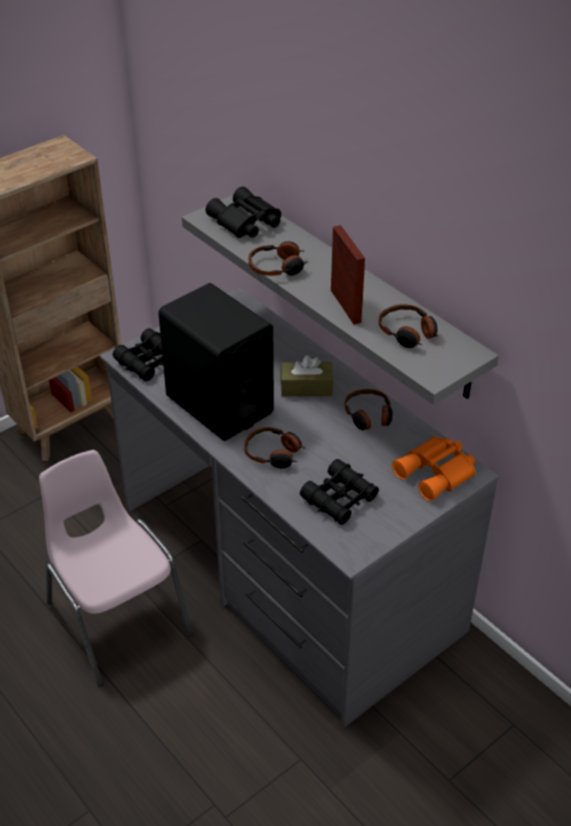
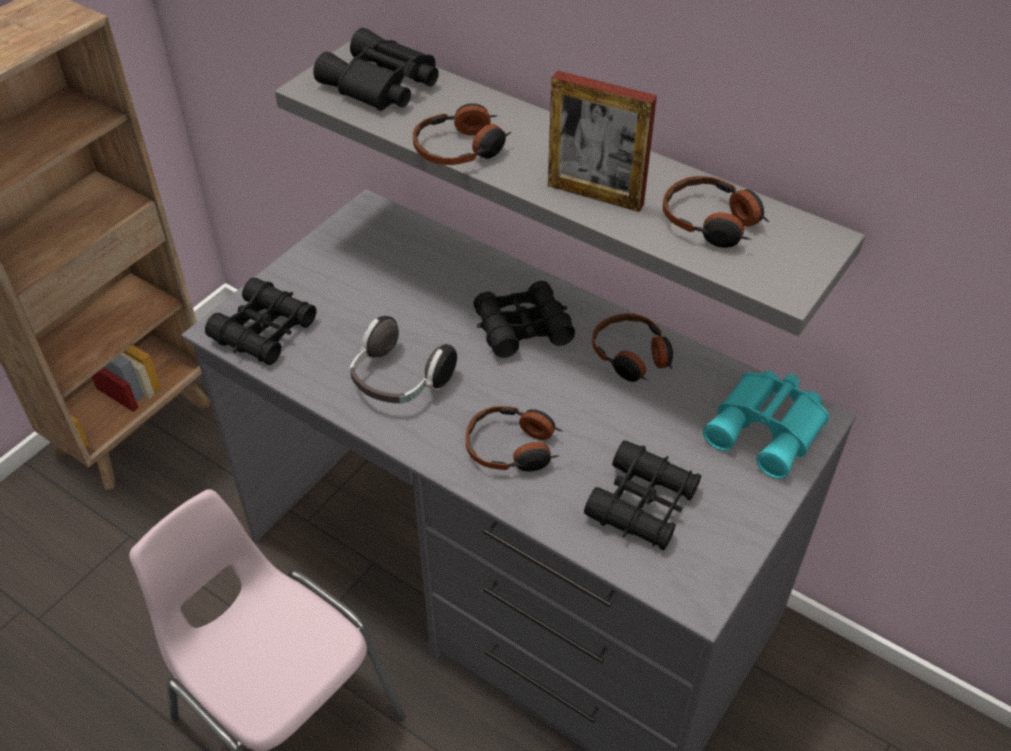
camera: 15 degrees left, 5 degrees up
(219, 404) = (399, 381): black speaker -> headphones
(306, 387) = (522, 328): brown tissue box -> black binoculars
(345, 306) = (595, 195): picture frame -> picture frame turned 150 degrees clockwise
(437, 473) = (768, 429): orange binoculars -> turquoise binoculars

